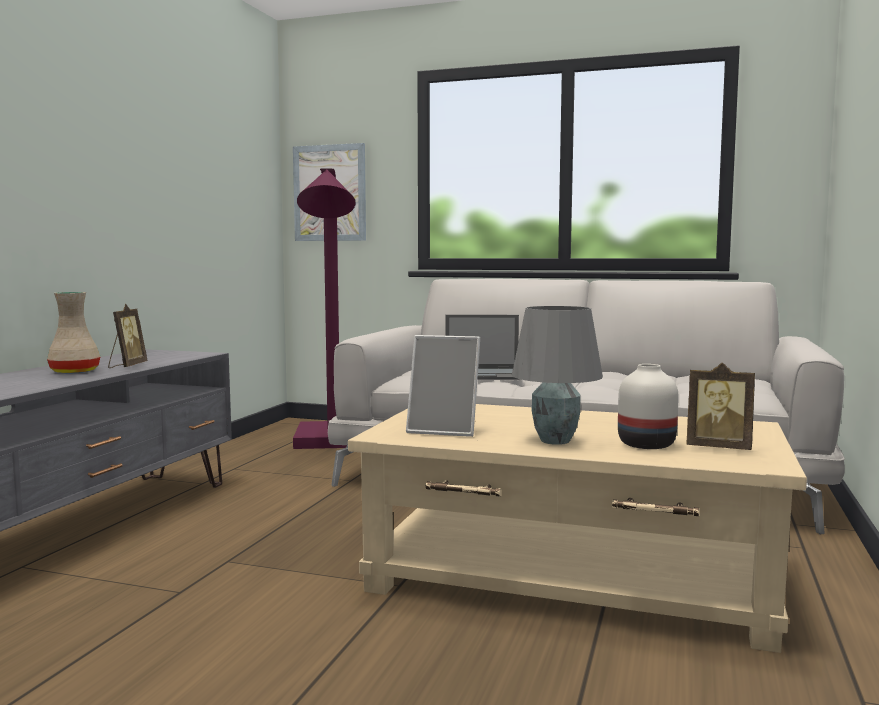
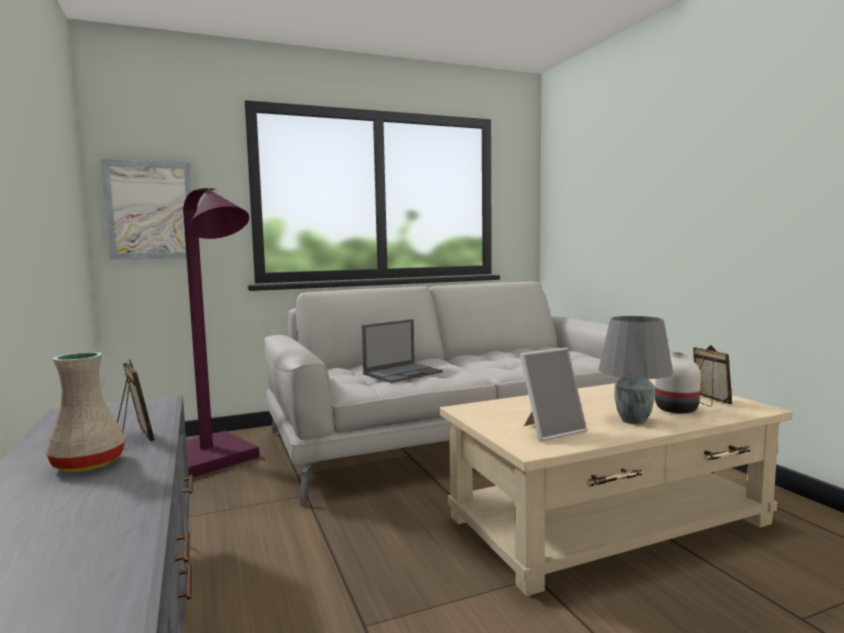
camera: 40 degrees left, 0 degrees up
(718, 448) = (706, 402): picture frame -> picture frame turned 90 degrees counterclockwise

